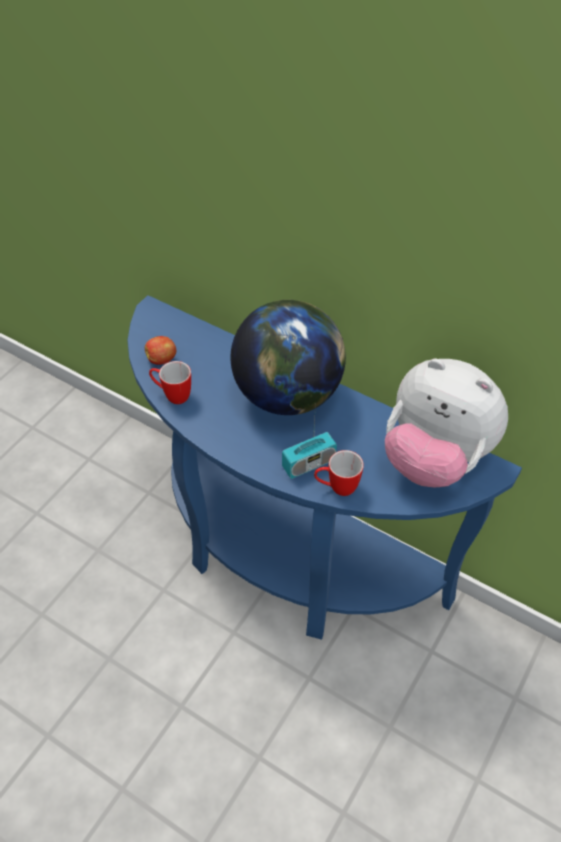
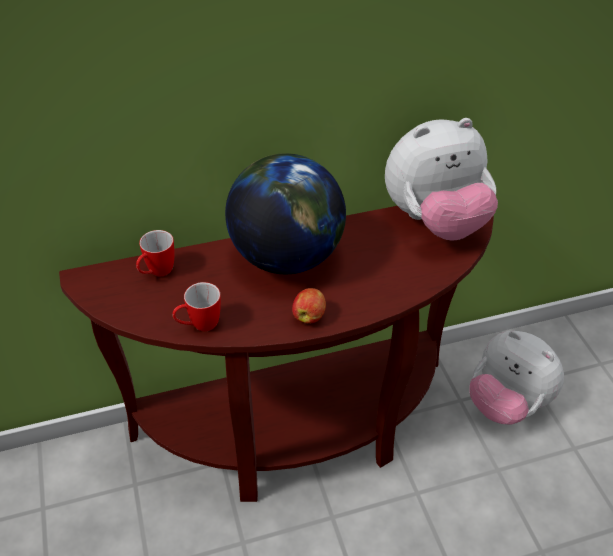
camera: 50 degrees left, 5 degrees down
(162, 359) = (149, 307): apple -> apple (309, 316)
(285, 556) = (300, 430): blue console table -> brown console table
(308, 464) = (368, 288): radio -> none
(336, 488) = (408, 288): mug -> mug (157, 273)
(467, 690) = (505, 402): none -> plush toy

